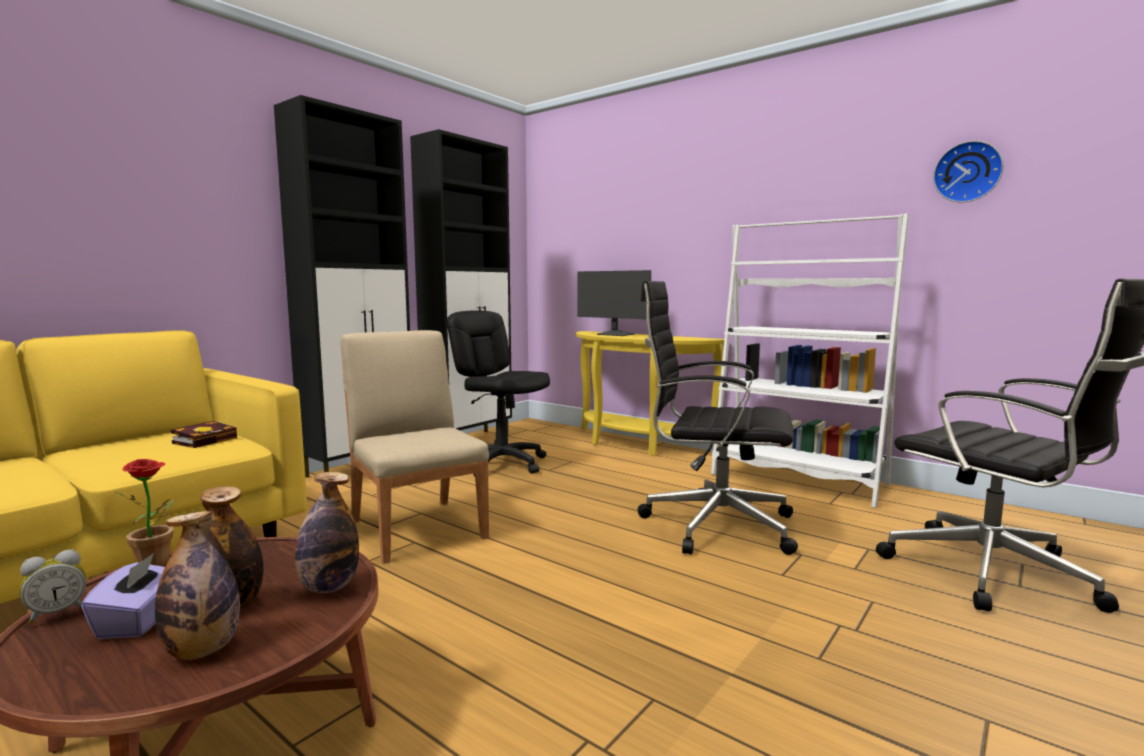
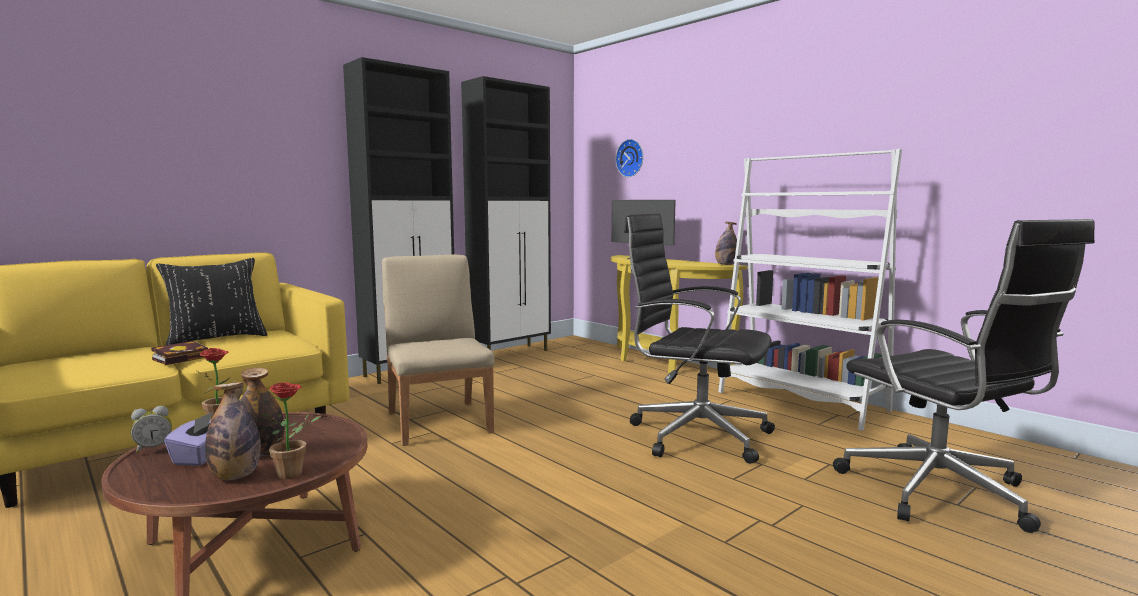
camera: 10 degrees right, 0 degrees up
(123, 442) = (216, 339): none -> black pillow
(206, 440) = (275, 339): book -> book (182, 358)
(294, 637) = (295, 474): none -> potted plant
(328, 587) = (329, 446): bottle -> bottle (725, 265)
(502, 464) = (531, 374): black office chair -> none
(967, 172) = (967, 107): wall clock -> wall clock (631, 158)

